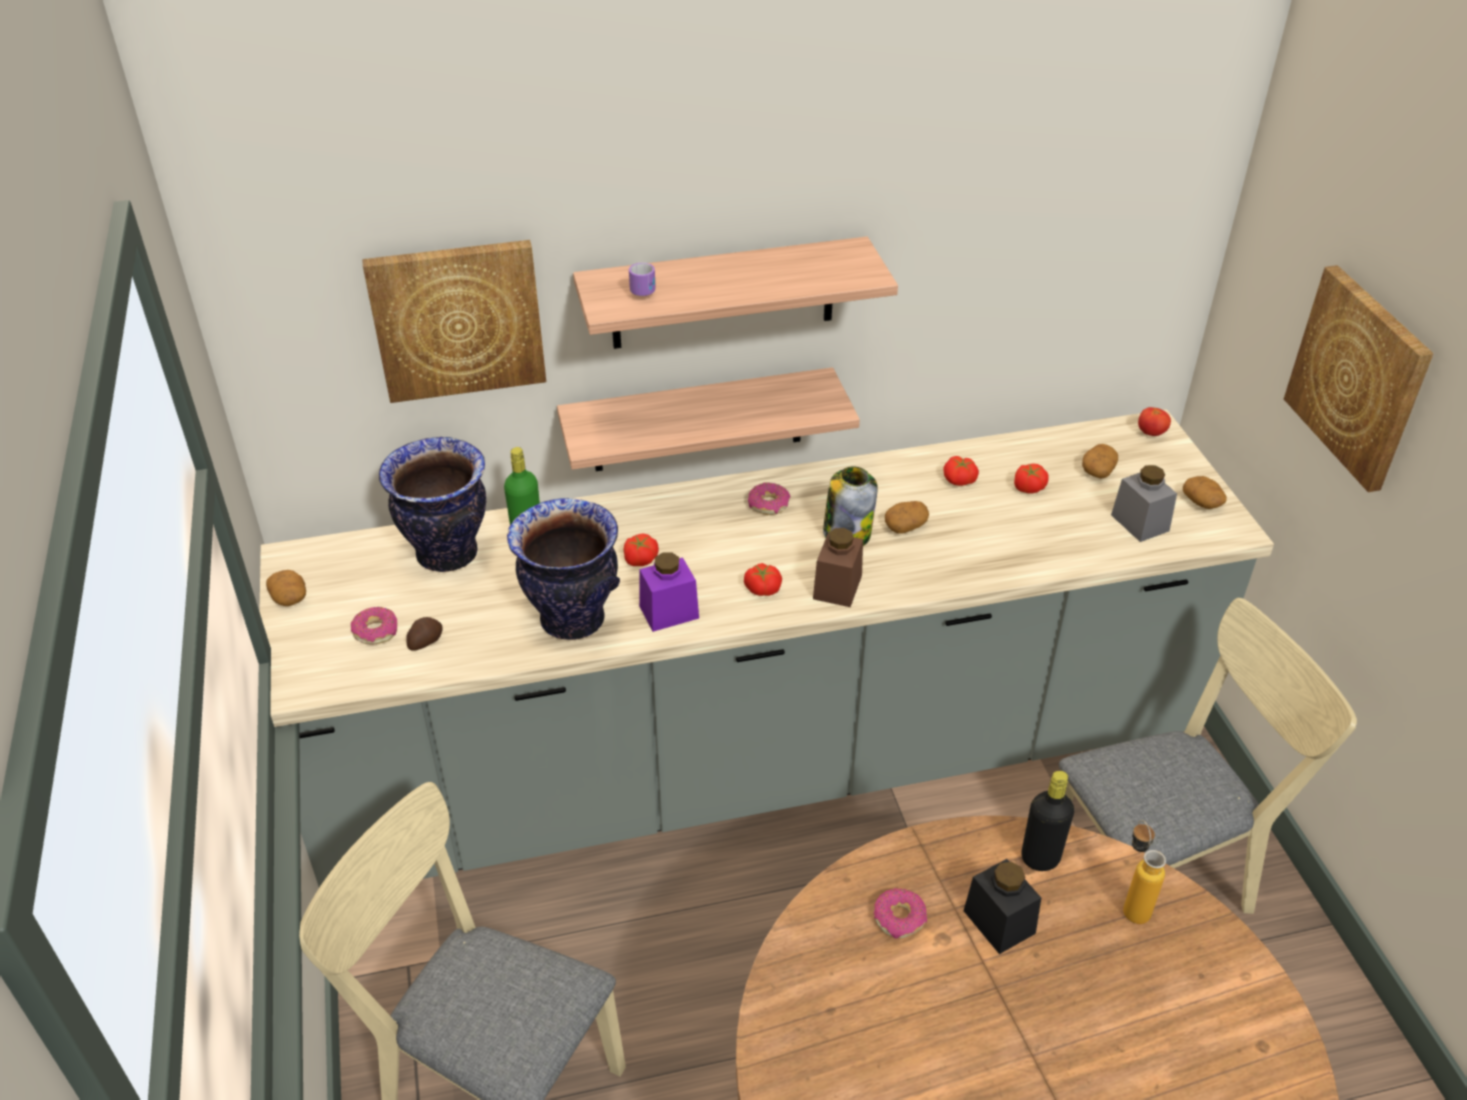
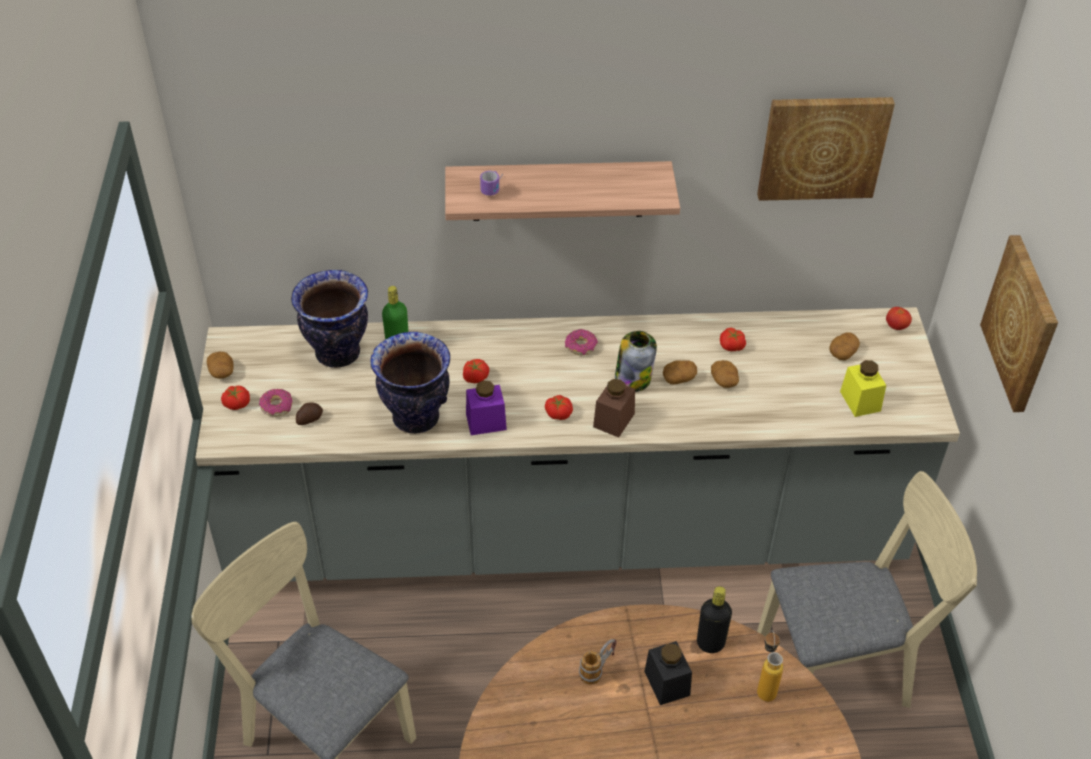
camera: 10 degrees right, 5 degrees up
(457, 319) = (359, 190): picture -> picture (822, 146)
(698, 420) = (536, 276): shelf -> none
(899, 918) = (598, 669): donut -> mug
(1028, 487) = (783, 359): tomato -> tomato (236, 403)
(1140, 523) = (860, 401): grey jar -> yellow jar
(1202, 502) = (915, 391): potato -> potato (724, 381)

